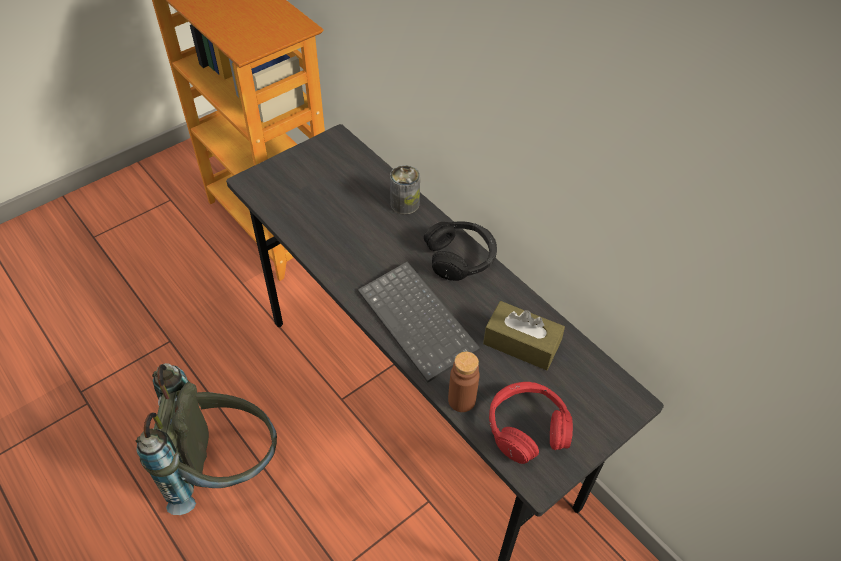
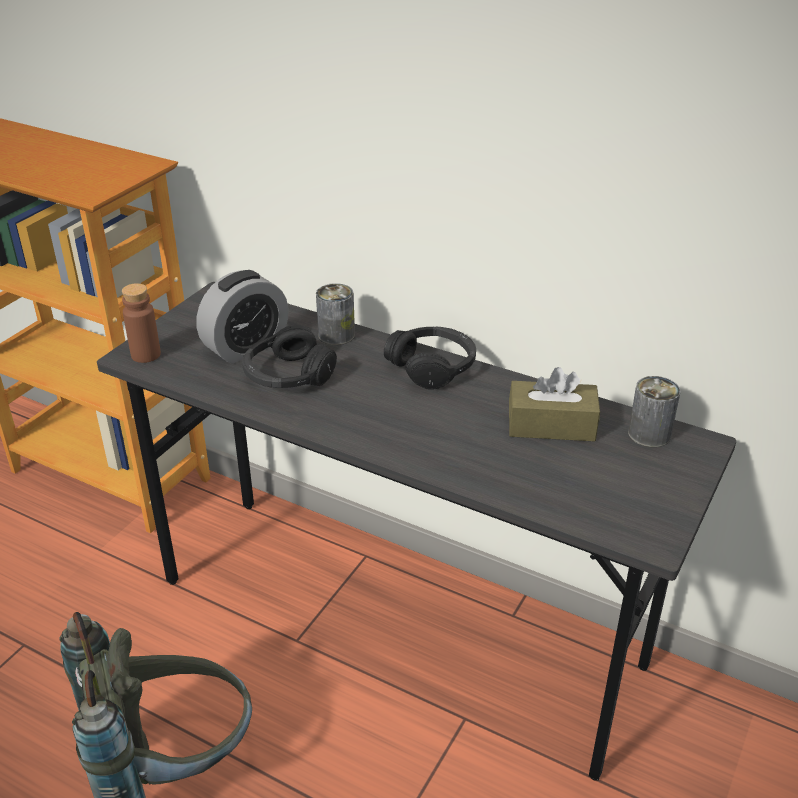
camera: 20 degrees left, 15 degrees down
(334, 196) = (246, 347): none -> alarm clock
(350, 233) = (287, 375): none -> black headphones
(420, 322) = (423, 435): keyboard -> none
(461, 400) = (519, 493): brown bottle -> brown bottle (146, 355)
(527, 427) = (608, 498): red headphones -> none
(594, 377) = (649, 434): none -> can

